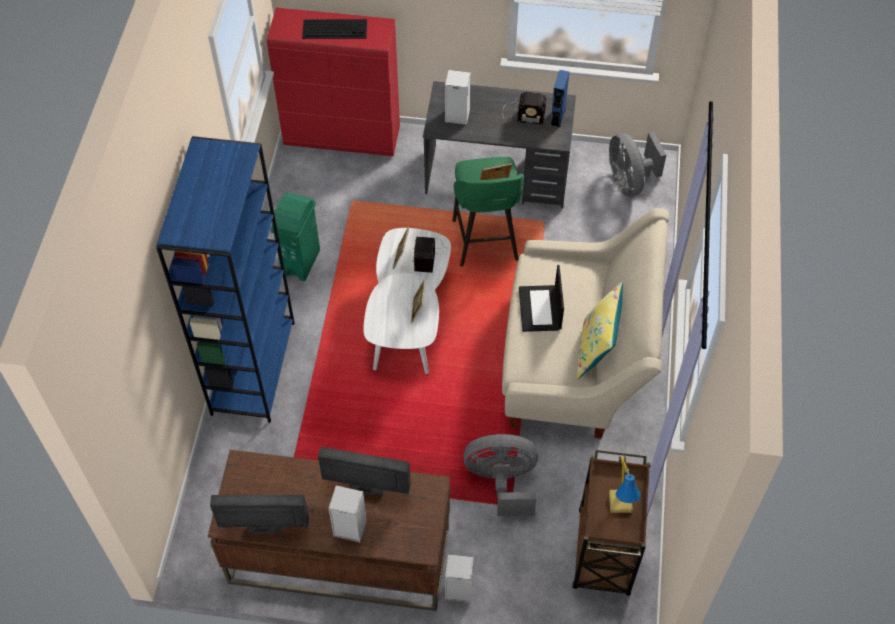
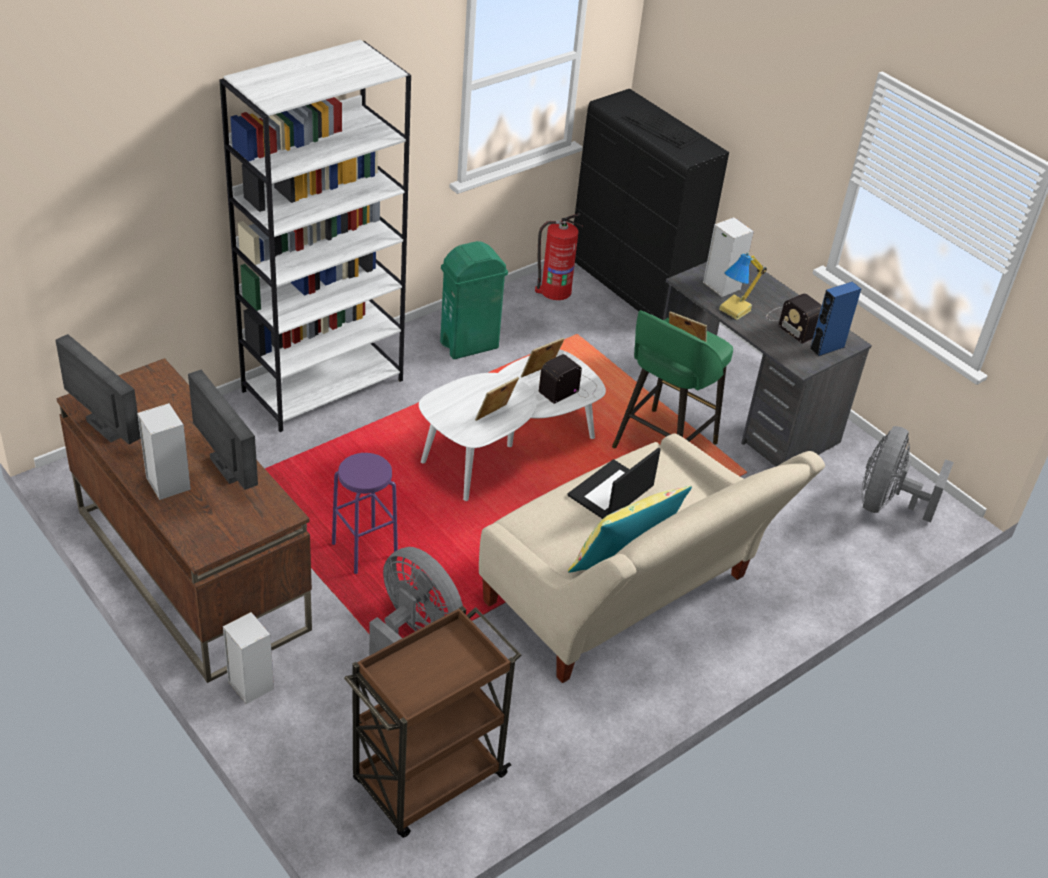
camera: 40 degrees right, 15 degrees down
(253, 367) = (323, 385): blue bookcase -> white bookcase
(301, 177) = (554, 291): none -> fire extinguisher
(343, 137) = (633, 288): red cabinet -> black cabinet
(414, 454) = (365, 550): none -> purple stool
(621, 502) = (440, 672): table lamp -> table lamp (736, 310)

